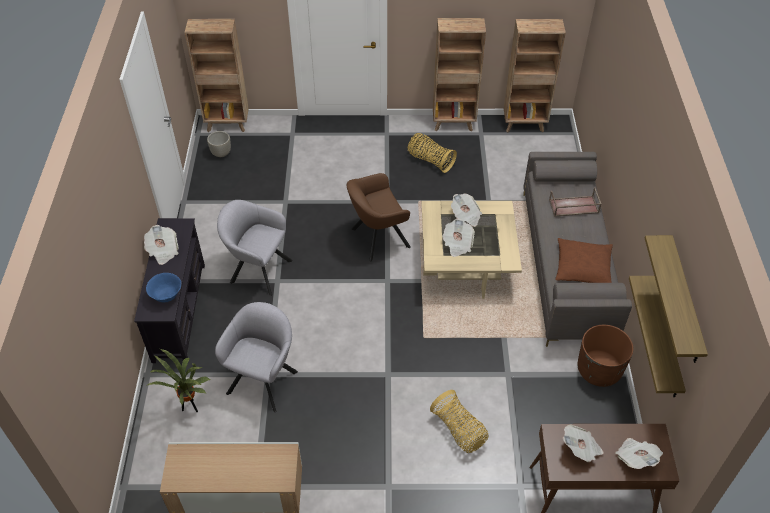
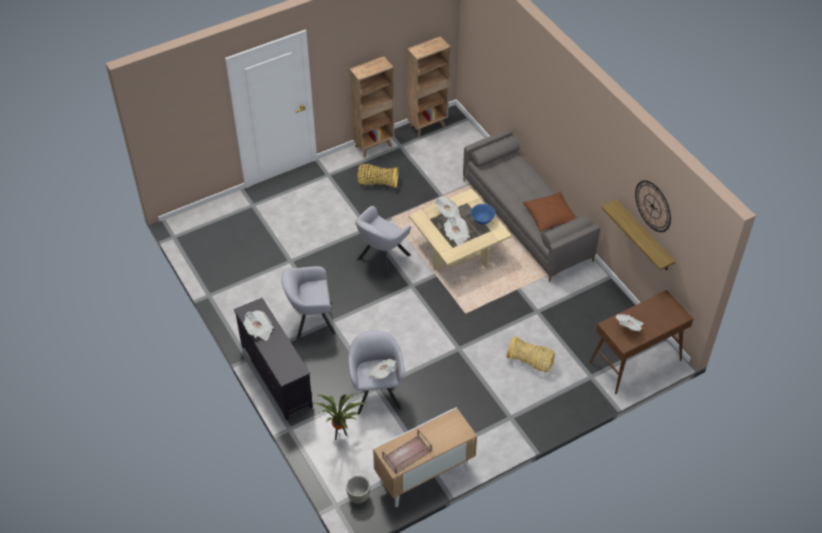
camera: 30 degrees left, 0 degrees up
(166, 295) = (290, 359): blue bowl -> blue bowl (482, 220)
(221, 153) = (207, 244): grey planter -> grey planter (358, 496)
(228, 124) = (192, 219): brown bookcase -> none
(377, 239) = (381, 259): brown armchair -> grey armchair
(573, 206) = (516, 175): brown tray -> brown tray (407, 455)
(599, 370) = (592, 282): brown planter -> none
(635, 458) = (662, 317): newspaper -> newspaper (381, 372)
(685, 301) = (653, 206): shelf -> wall clock

